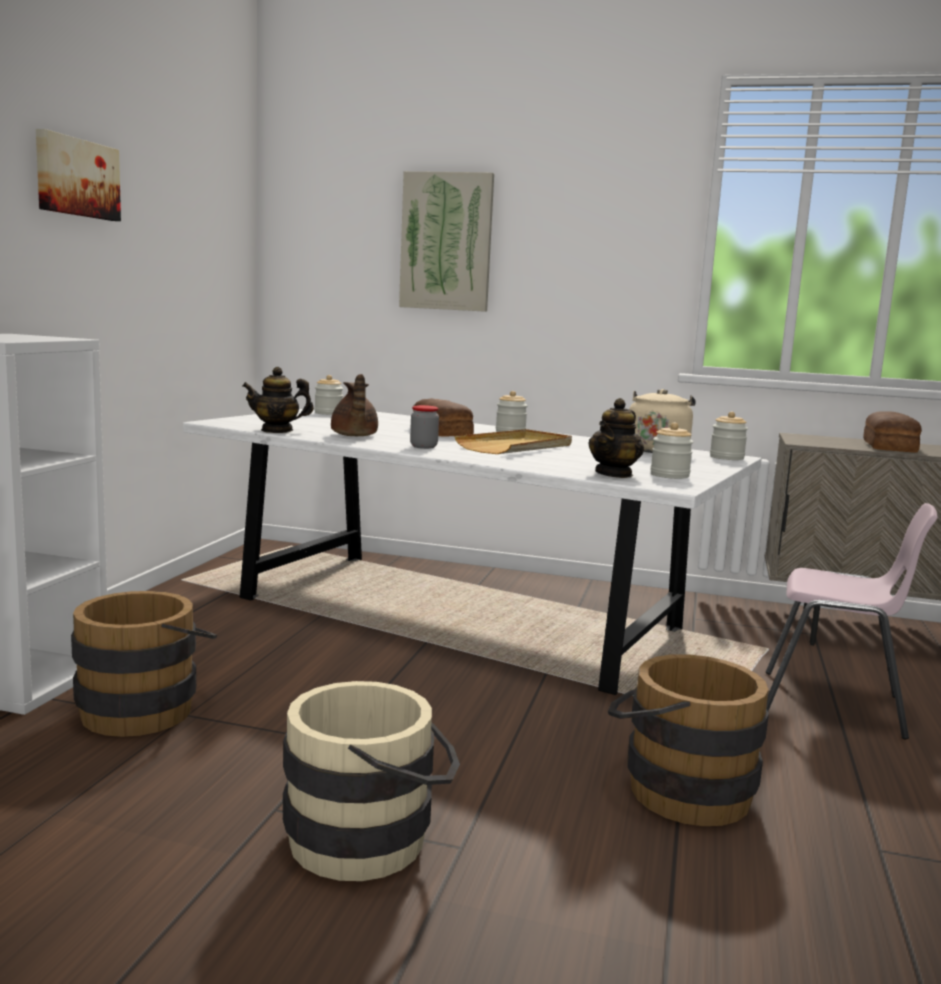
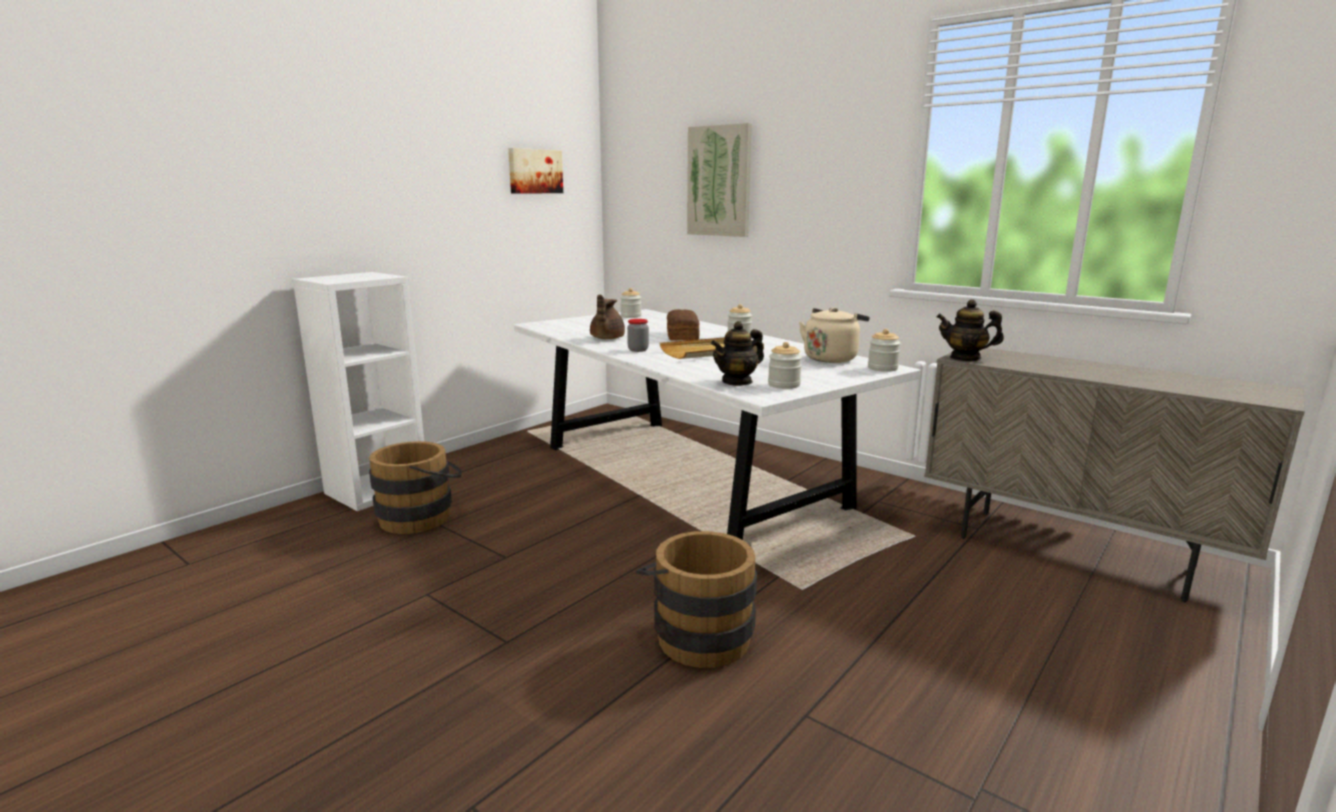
camera: 25 degrees right, 5 degrees up
(76, 178) = (425, 163): picture -> picture (534, 171)
(277, 430) = (561, 333): teapot -> teapot (965, 358)
(371, 838) = (461, 624): beige bucket -> none
(833, 705) = (915, 593): pink chair -> none
(890, 446) = (1049, 365): bread -> none

